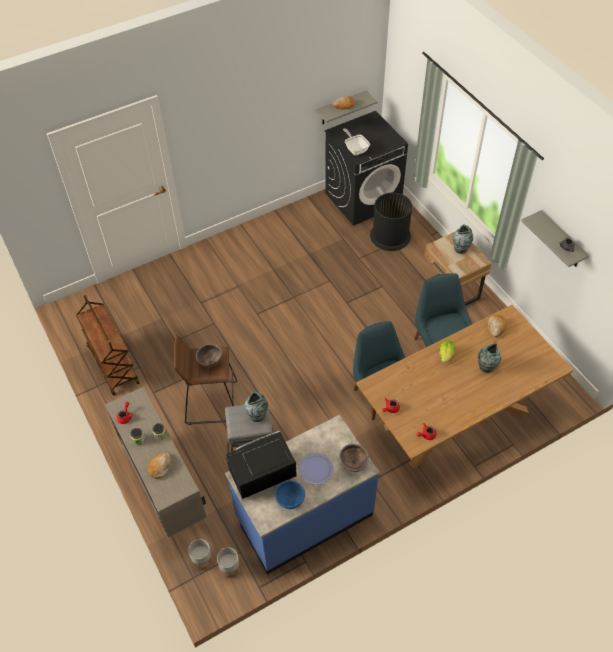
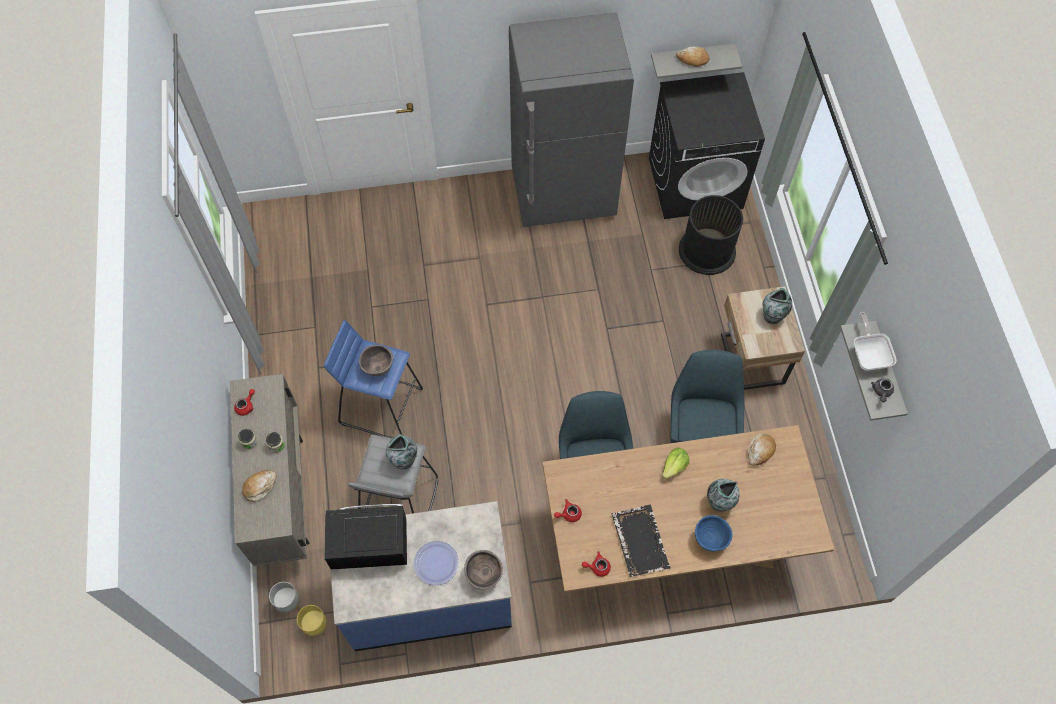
camera: 20 degrees right, 10 degrees up
(112, 364) = (285, 313): brown cart -> none
(211, 402) = (381, 405): brown stool -> blue stool
(229, 568) = (315, 626): grey planter -> yellow planter
(279, 231) = (564, 196): none -> grey fridge
(290, 501) = (387, 592): blue bowl -> blue bowl (710, 539)
(355, 149) = (688, 125): frying pan -> frying pan (868, 355)
(446, 408) = (640, 540): none -> black tray

